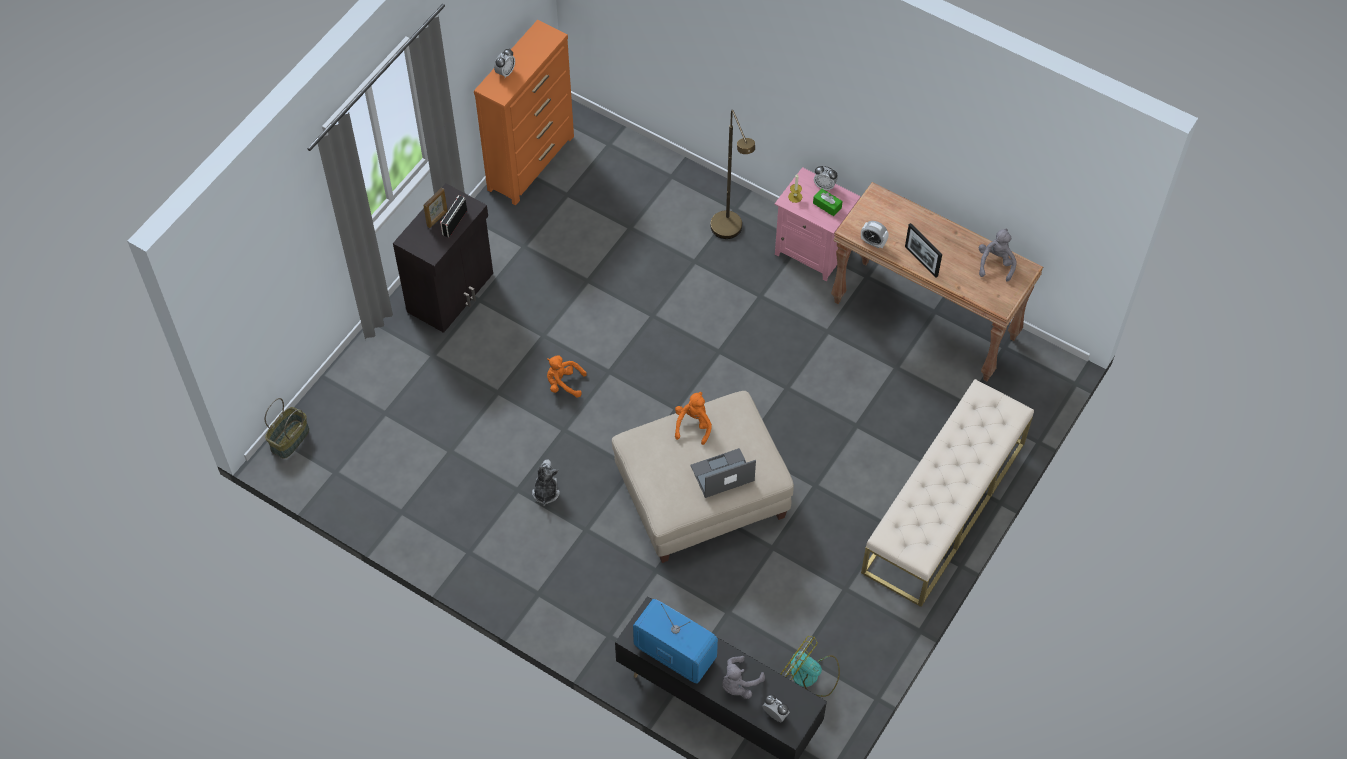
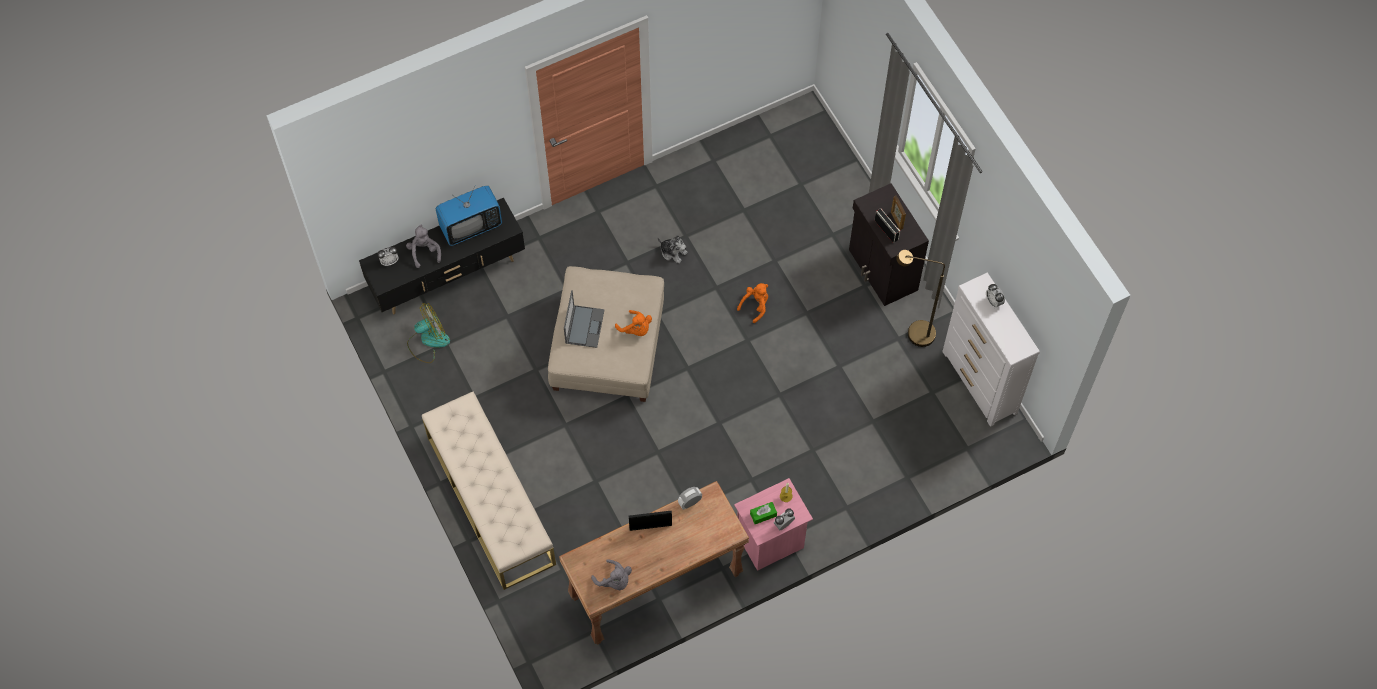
camera: 120 degrees right, 5 degrees up
(290, 440) = (813, 120): basket -> none
(531, 162) = (979, 383): orange dresser -> white dresser
(730, 233) = (824, 490): brown floor lamp -> brown floor lamp (913, 333)

